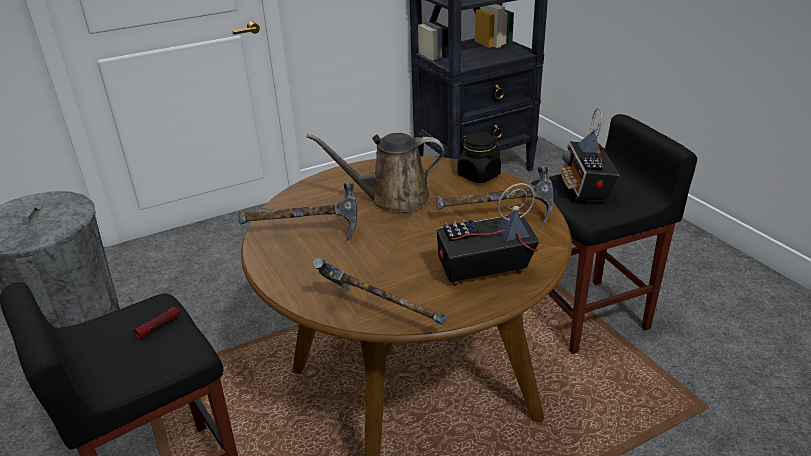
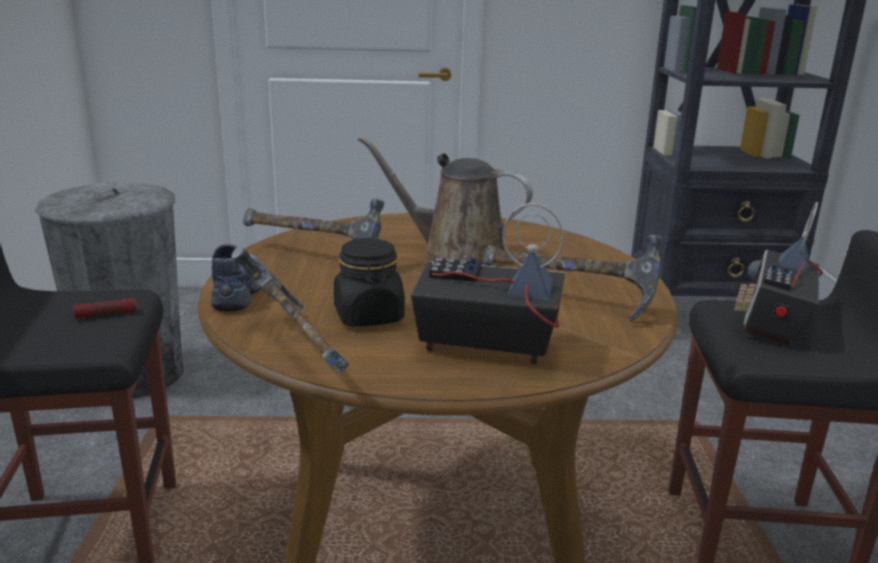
camera: 25 degrees right, 10 degrees down
(287, 280) = (240, 290): none -> shoe
(479, 175) = (596, 256): black jar -> black jar (369, 316)

